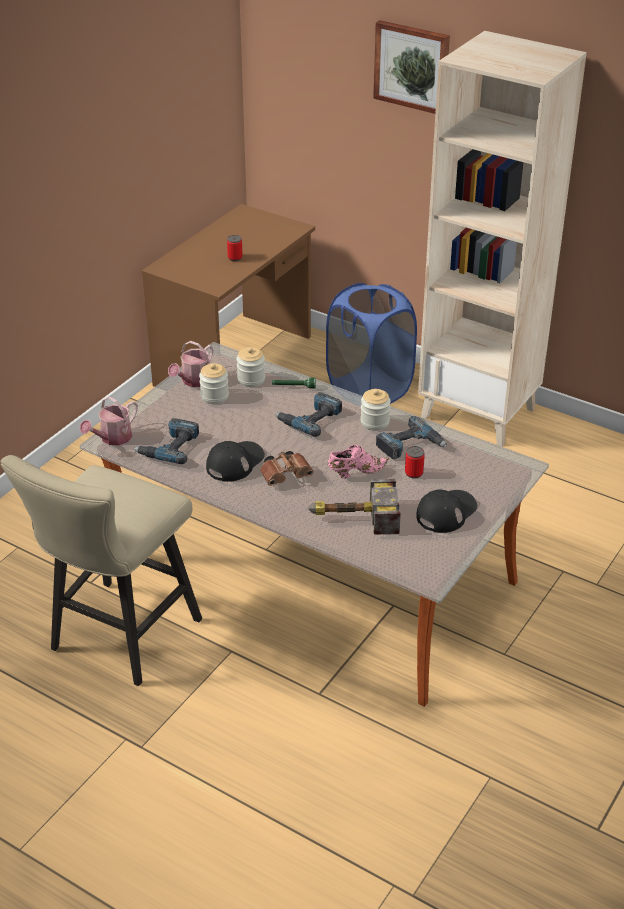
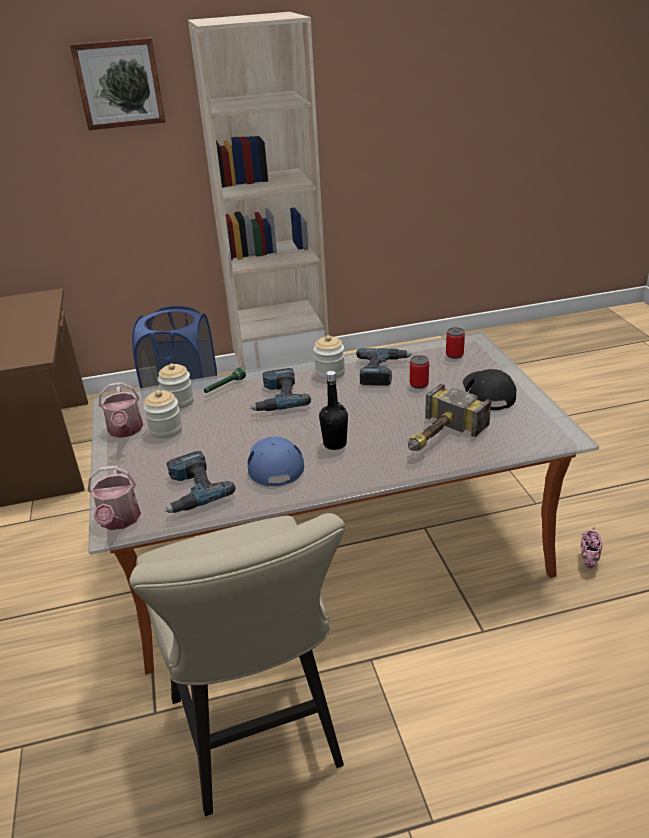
camera: 45 degrees left, 5 degrees down
(235, 258) = (22, 333): can -> can (454, 355)
(235, 462) = (274, 463): black cap -> blue cap
(287, 475) = (335, 444): brown binoculars -> black bottle
(355, 472) = (380, 409): pink shoe -> pink shoe (589, 556)

